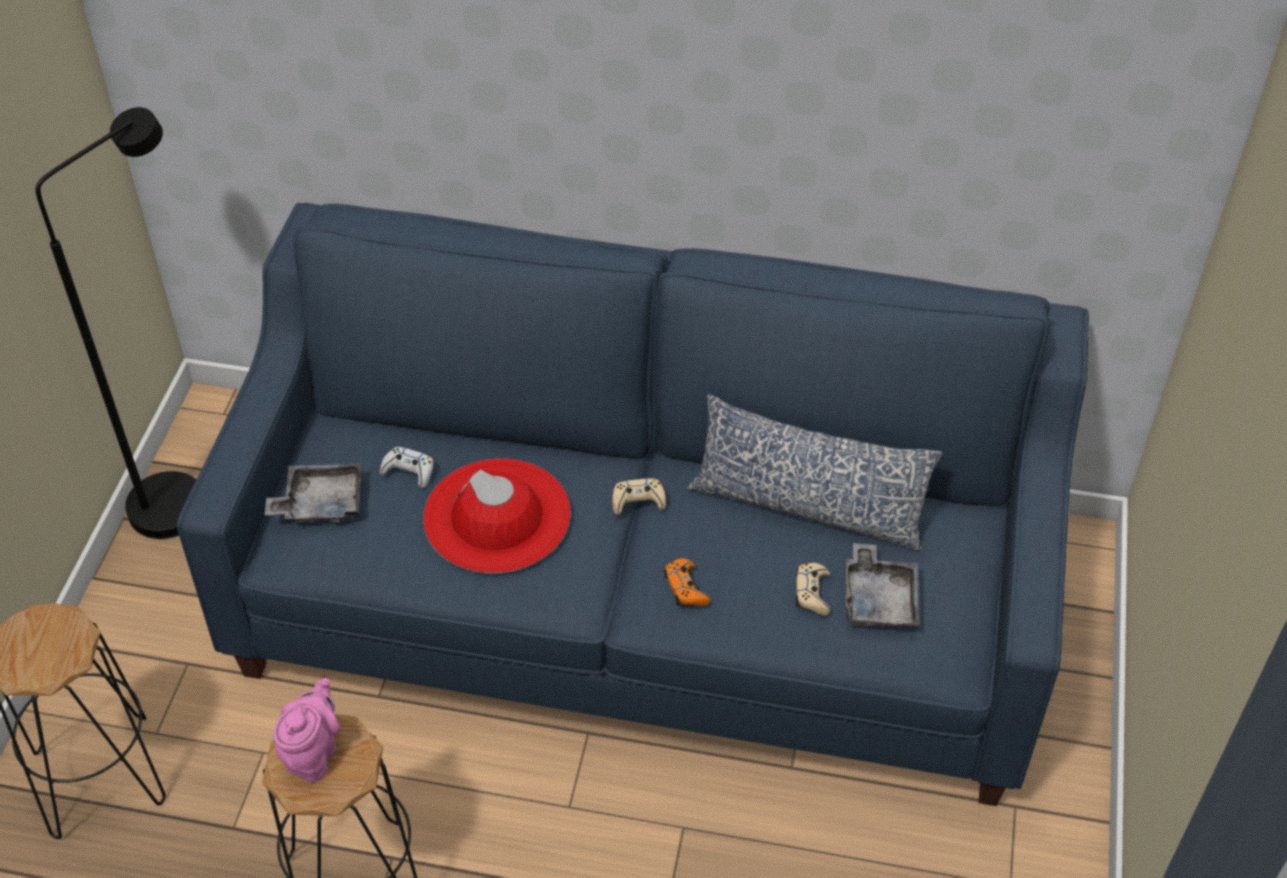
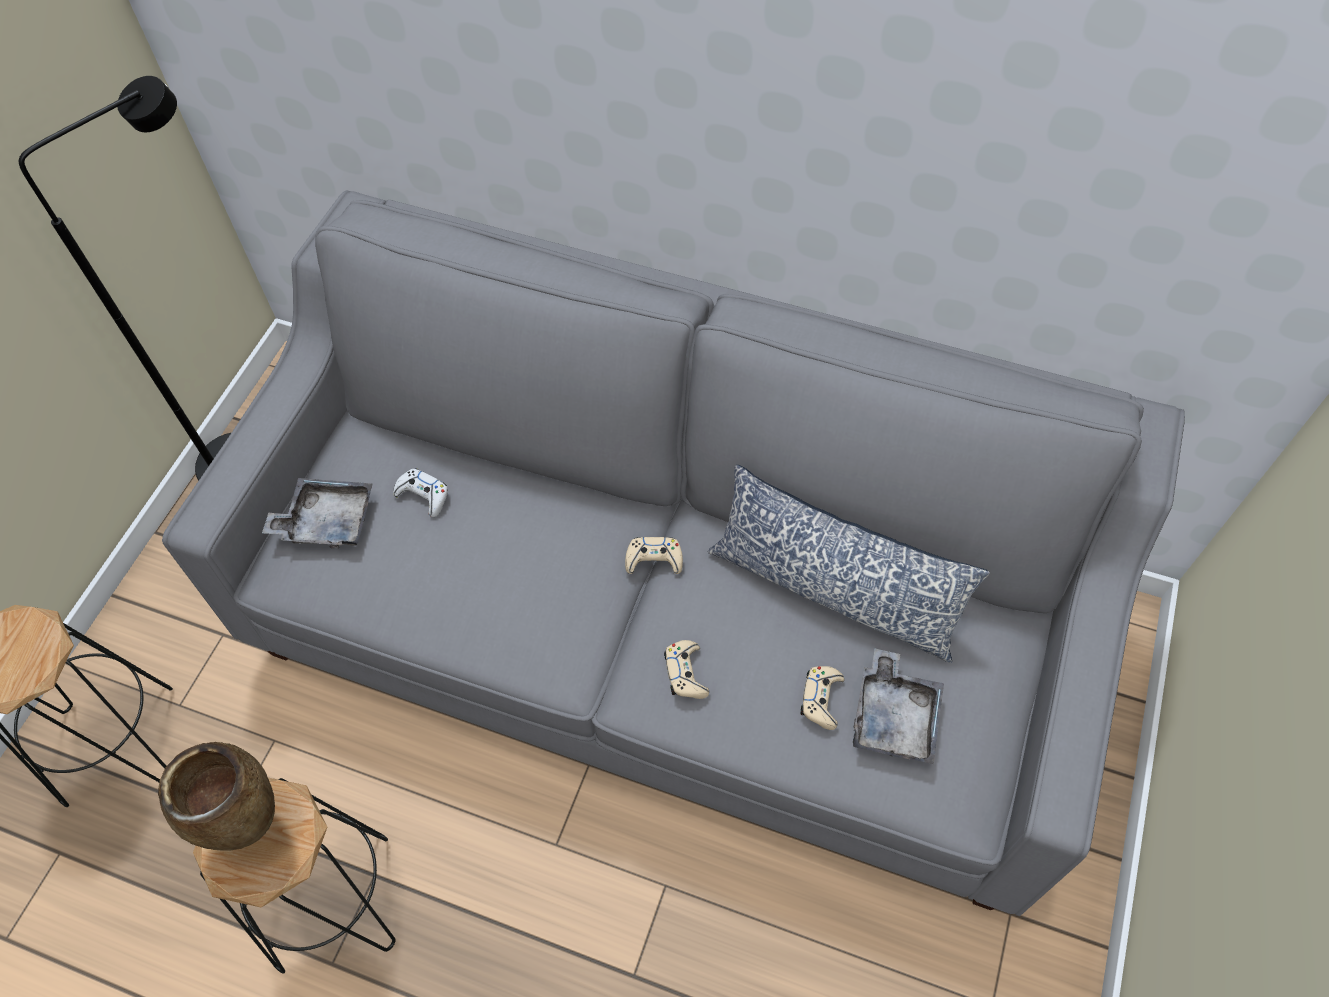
camera: 10 degrees right, 10 degrees up
(313, 753) = (251, 827): pink teapot -> brown vase
(497, 516) = (502, 560): red hat -> none
(644, 598) = (669, 622): blue sofa -> grey sofa
(686, 588) = (686, 673): orange game controller -> beige game controller

